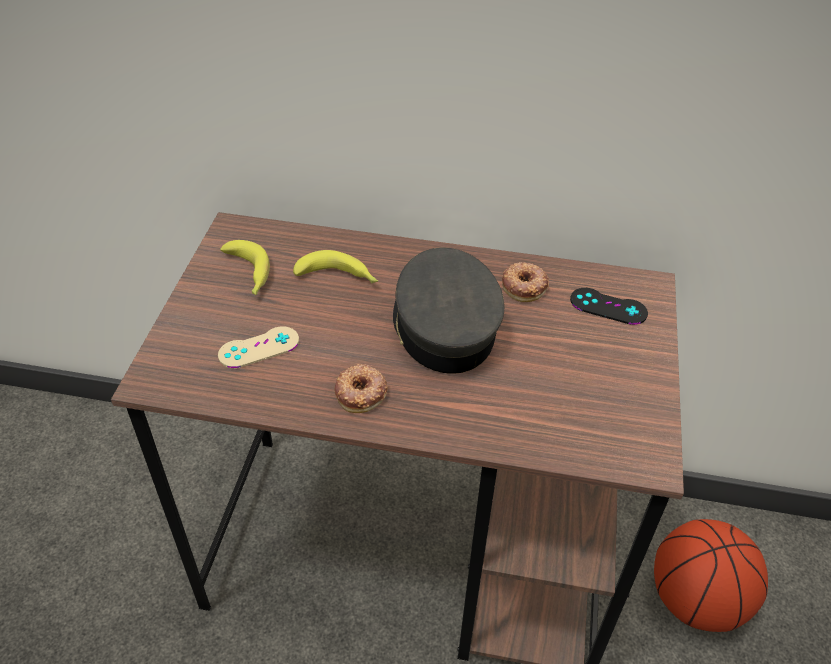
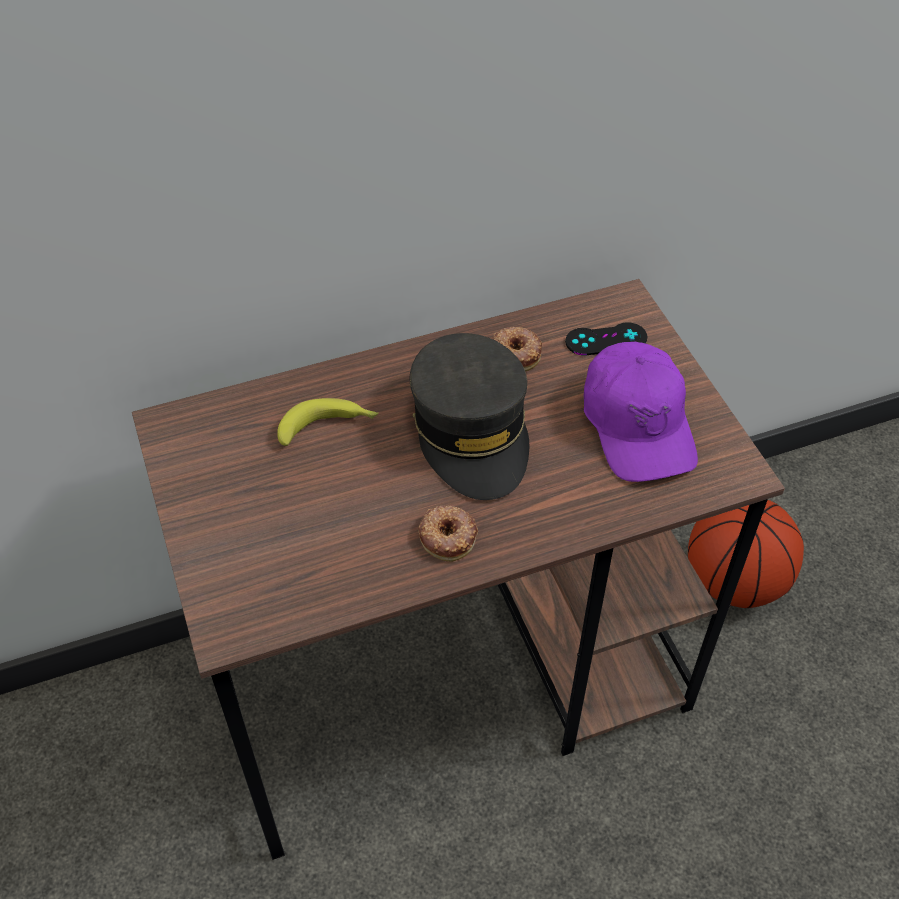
camera: 30 degrees left, 5 degrees up
(248, 274) = (230, 468): banana -> none
(259, 347) = (309, 541): beige game controller -> none
(443, 326) = (472, 431): grey cap -> grey cap turned 150 degrees counterclockwise
(585, 381) = (638, 424): none -> purple cap

